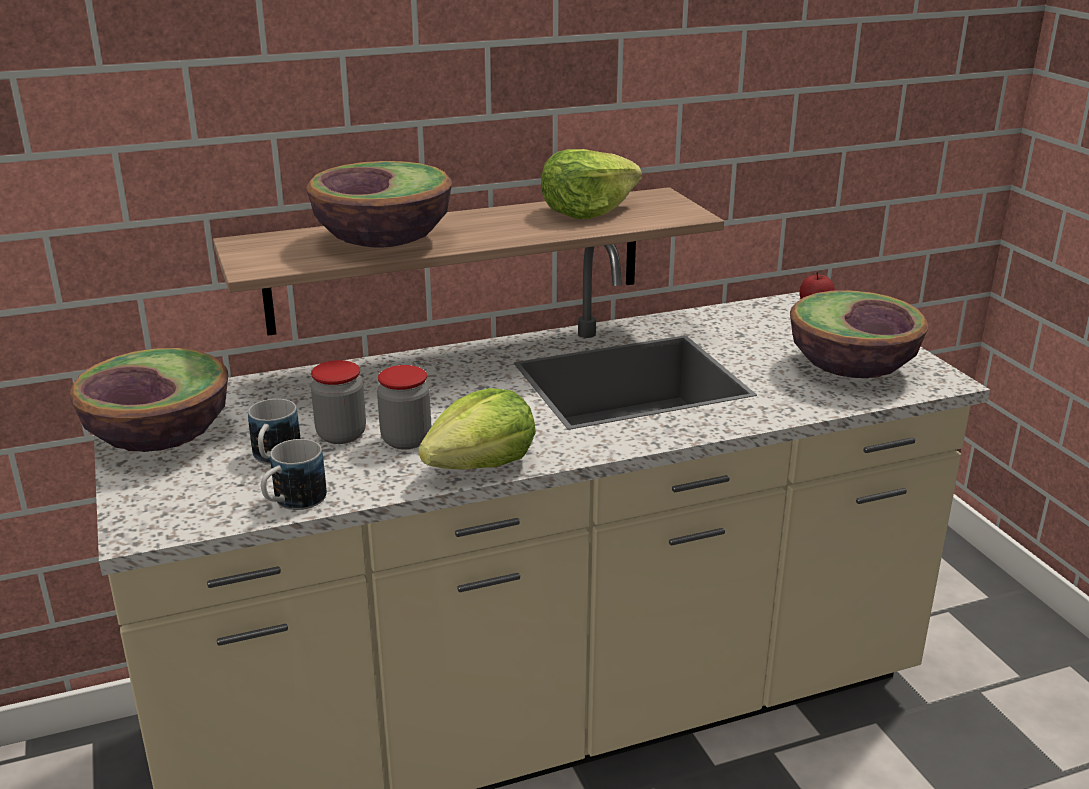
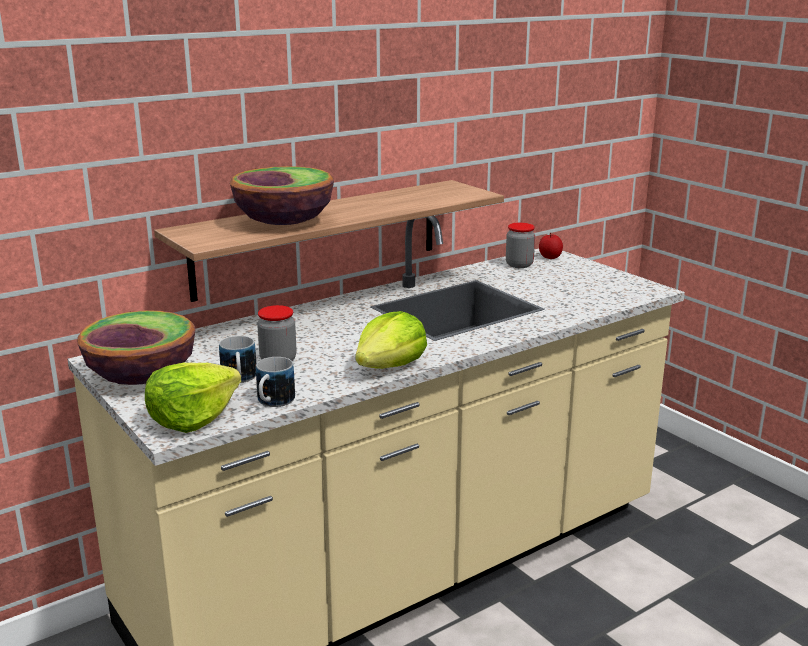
camera: 15 degrees left, 5 degrees down
(406, 440) = (327, 358): jar -> jar (519, 265)
(586, 211) = (409, 196): lettuce -> lettuce (192, 418)
(851, 369) = (594, 289): bowl -> none

